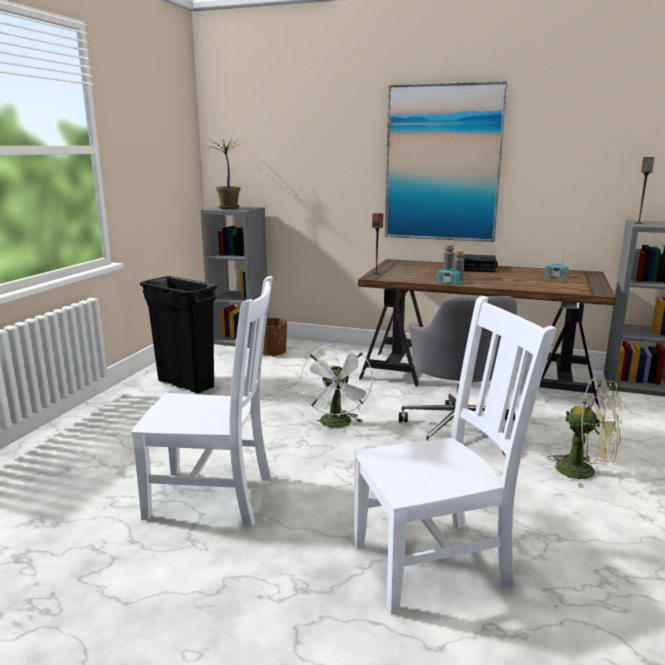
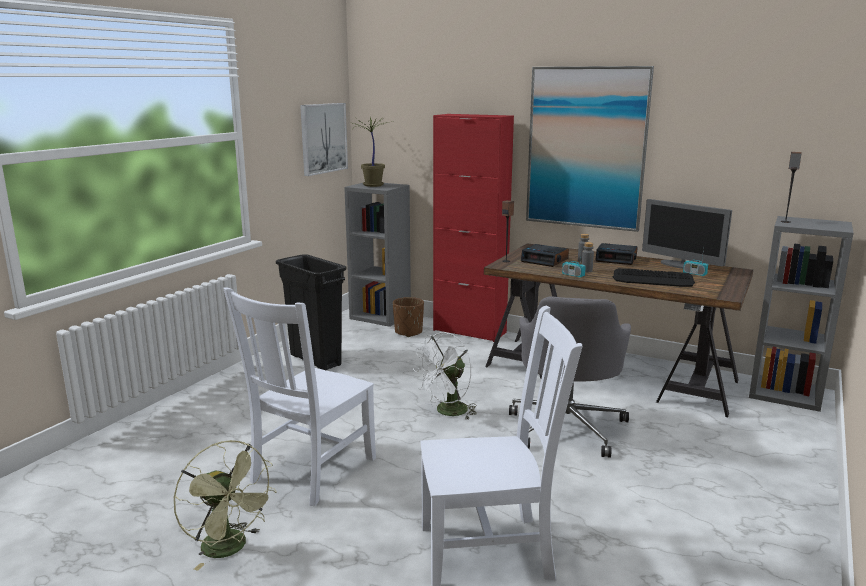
camera: 10 degrees right, 0 degrees up
(176, 160) = (323, 138): none -> picture
(215, 497) = (311, 471): white chair -> white chair turned 105 degrees clockwise
(331, 348) = (469, 331): none -> red cabinet
(338, 424) = (447, 412): white fan -> white fan turned 45 degrees clockwise
(413, 271) = (545, 260): none -> alarm clock
(523, 282) = (653, 279): none -> keyboard
(539, 271) = (681, 265): none -> monitor
(584, 472) = (678, 482): green fan -> green fan (230, 549)

